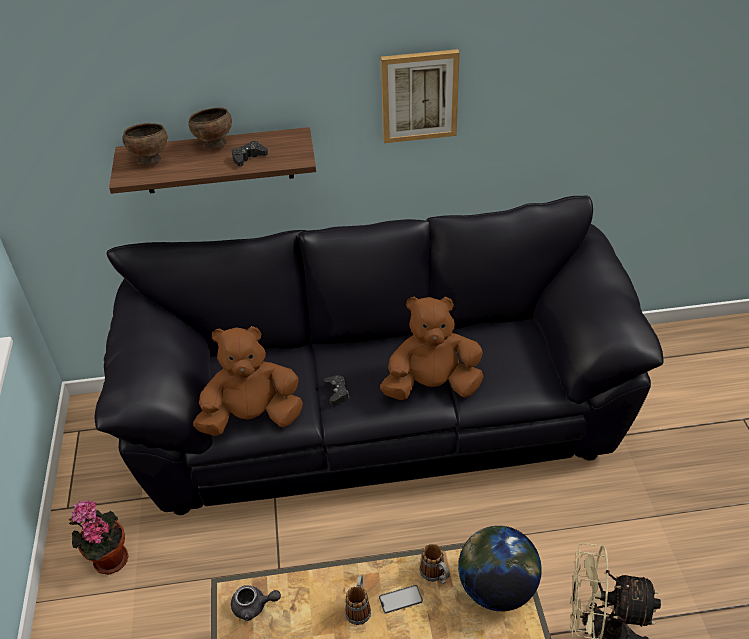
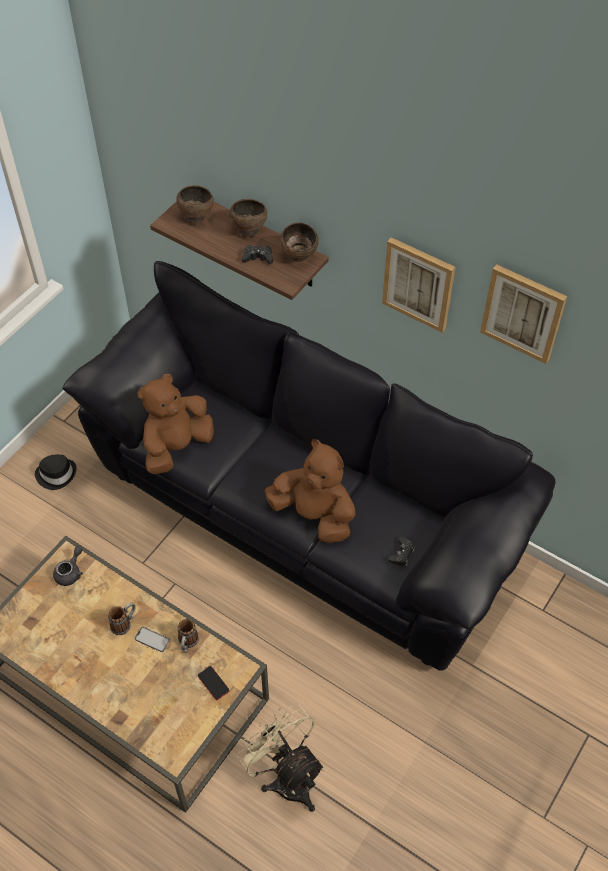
camera: 40 degrees right, 10 degrees up
(108, 558) = (56, 474): potted plant -> black hat
(252, 417) = (176, 447): brown plush toy -> brown plush toy turned 75 degrees counterclockwise
(254, 606) = (70, 572): grey teapot -> grey teapot turned 105 degrees counterclockwise
(285, 139) = (300, 257): none -> brown bowl
(337, 392) = (247, 470): black game controller -> black game controller (401, 554)
(496, 588) = (213, 683): globe -> phone
(536, 59) = (523, 312): none -> picture

